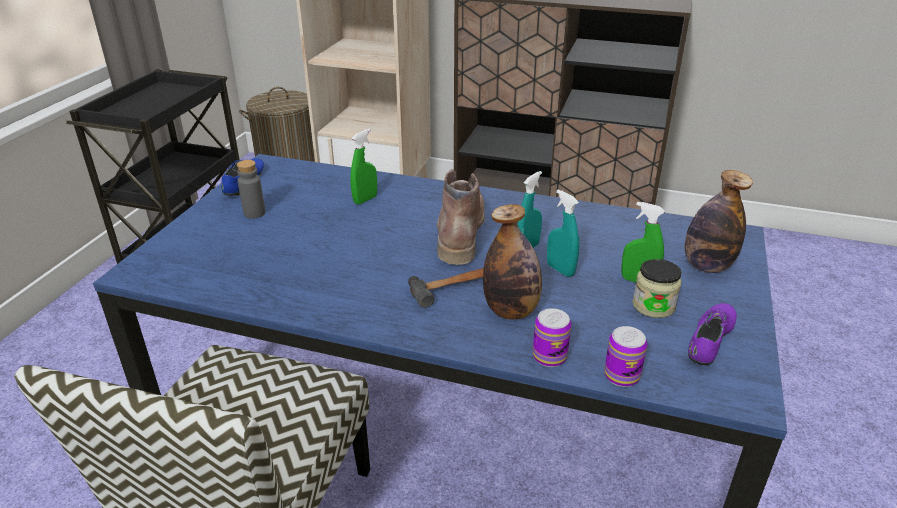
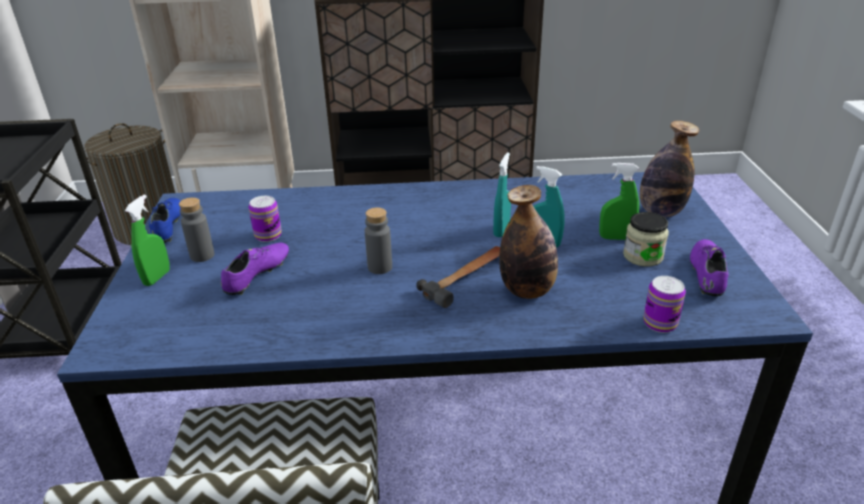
camera: 20 degrees left, 0 degrees up
(286, 240) = (258, 275): none -> purple shoe
(365, 199) = (313, 217): green spray bottle -> green spray bottle (157, 277)
(392, 257) = (380, 267): none -> grey bottle
(459, 230) = (428, 227): brown boot -> none
(549, 356) = (589, 323): can -> can (268, 235)

